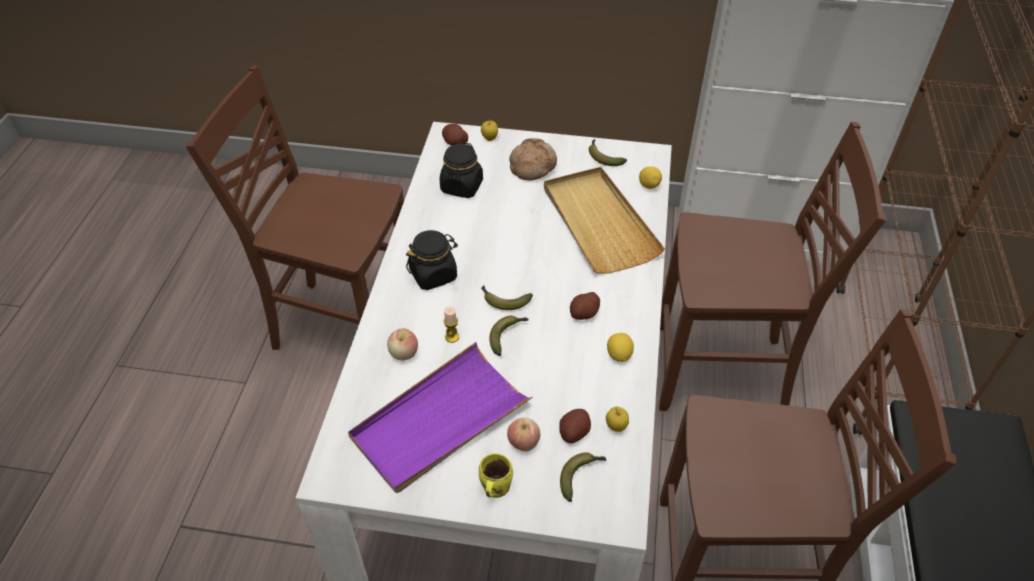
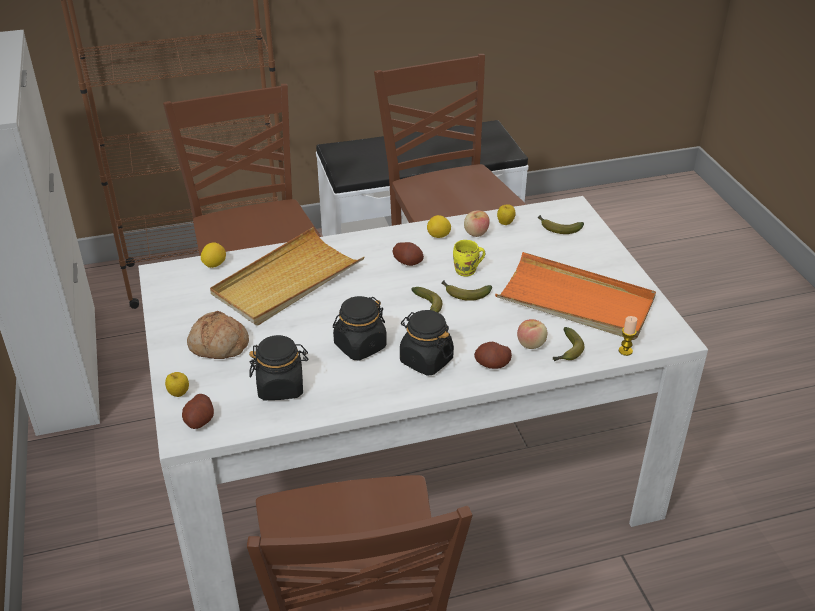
camera: 115 degrees left, 10 degrees down
(439, 421) = (575, 301): purple tray -> orange tray
(452, 337) = (490, 323): candle -> candle (625, 351)
(479, 241) = (360, 346): none -> black jar
(494, 488) = (603, 260): yellow mug -> yellow mug (467, 271)
(523, 442) = (555, 258): apple -> apple (476, 233)
(574, 432) = (526, 239): potato -> potato (492, 364)
(603, 157) = (179, 302): banana -> banana (567, 351)

